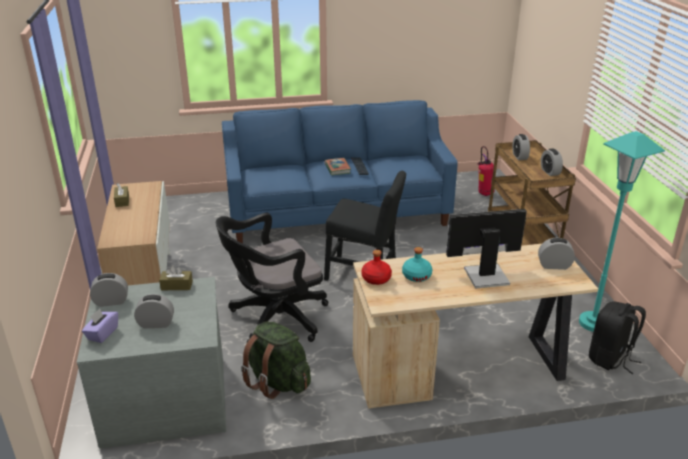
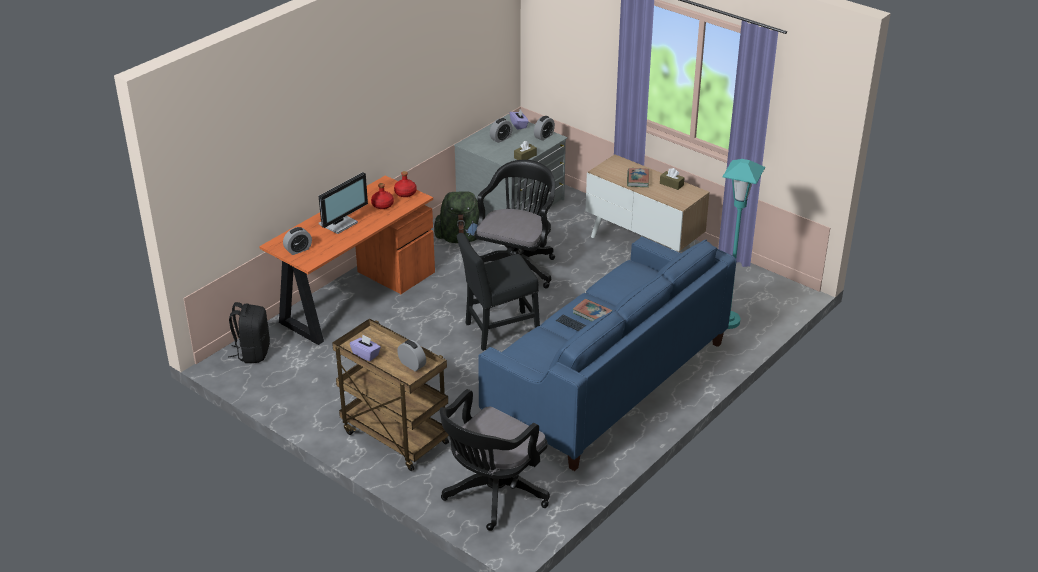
camera: 140 degrees right, 5 degrees up
(135, 216) = (638, 179): none -> book
(416, 276) = (383, 205): turquoise bottle -> red bottle
(461, 368) = (354, 297): beige desk -> orange desk
(484, 193) = (492, 495): fire extinguisher -> black office chair
(550, 172) = (366, 354): alarm clock -> purple tissue box
(593, 323) = (278, 377): turquoise floor lamp -> turquoise floor lamp (727, 321)

